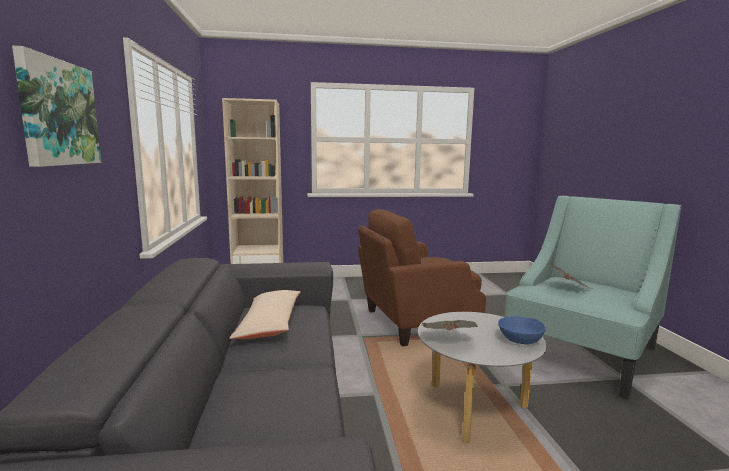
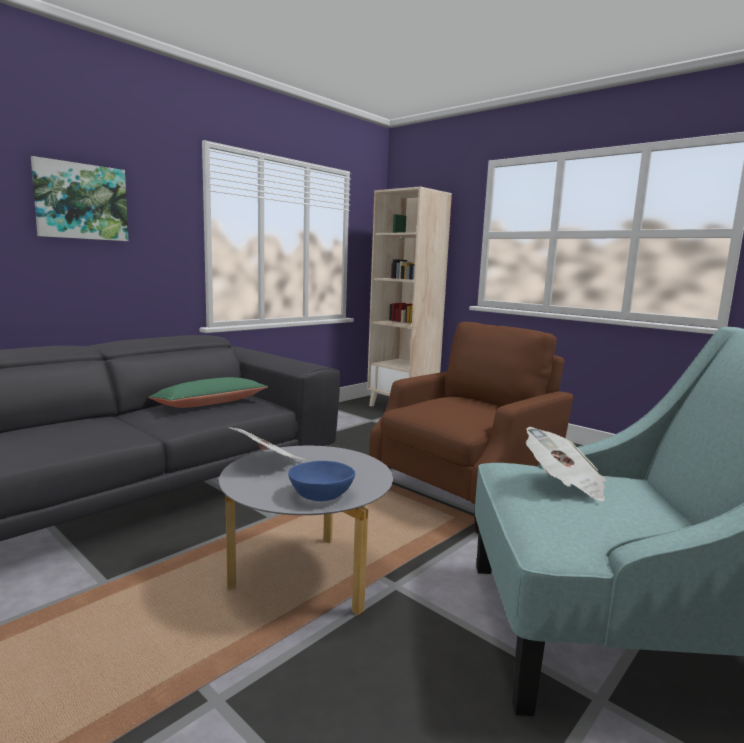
camera: 50 degrees right, 0 degrees up
(269, 324) = (210, 404): beige pillow -> green pillow
(415, 323) = (464, 491): brown armchair -> brown armchair turned 105 degrees clockwise

